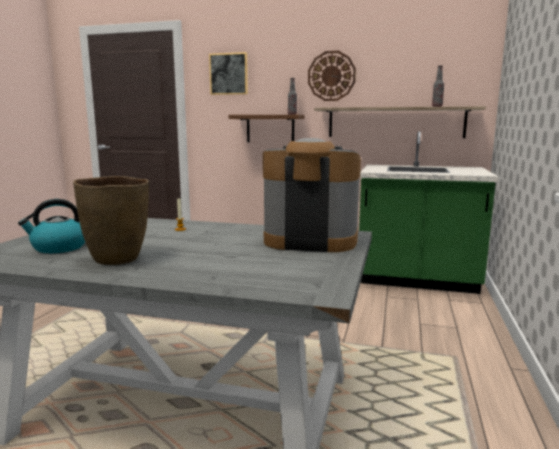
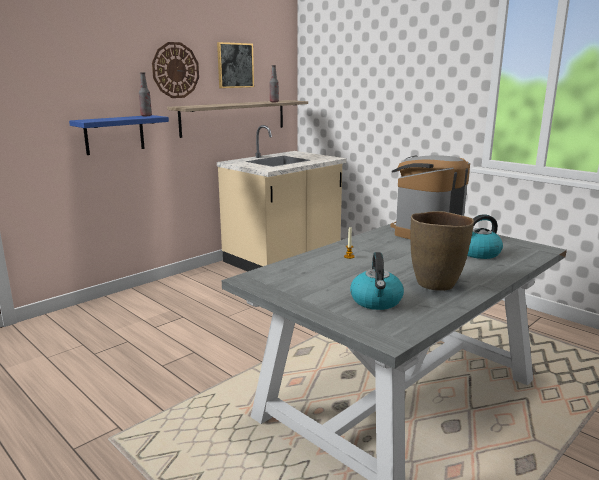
camera: 60 degrees left, 5 degrees up
(228, 74) = (49, 64): picture -> picture (235, 65)
(250, 265) = (478, 253): none -> kettle
(270, 128) = (114, 134): brown shelf -> blue shelf
(416, 279) = (283, 257): green counter -> beige counter

